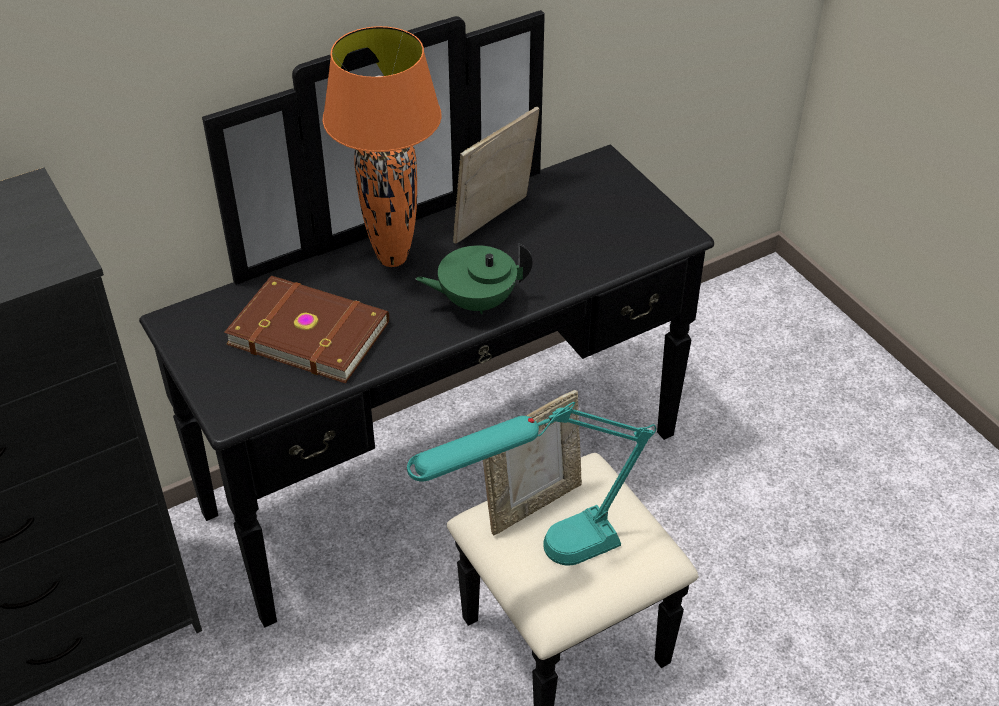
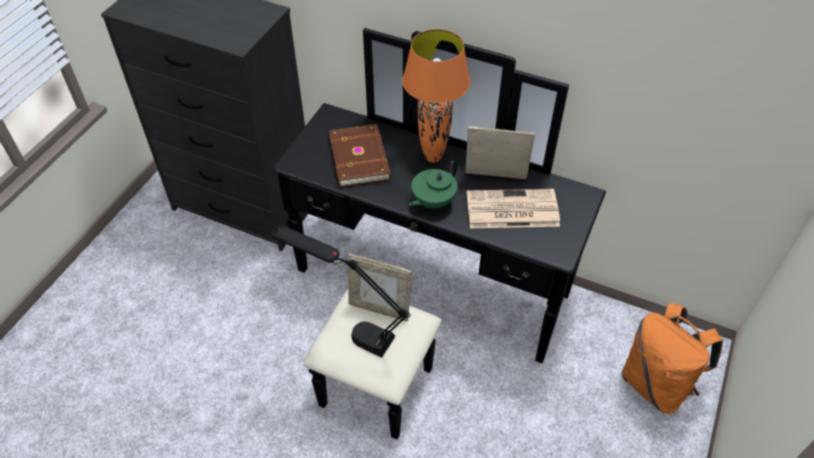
camera: 55 degrees right, 5 degrees up
(476, 301) = (432, 201): green teapot -> green teapot turned 90 degrees counterclockwise
(535, 559) = (347, 327): turquoise table lamp -> black table lamp
(565, 237) = (511, 210): none -> newspaper
(784, 349) = (656, 384): none -> orange backpack

